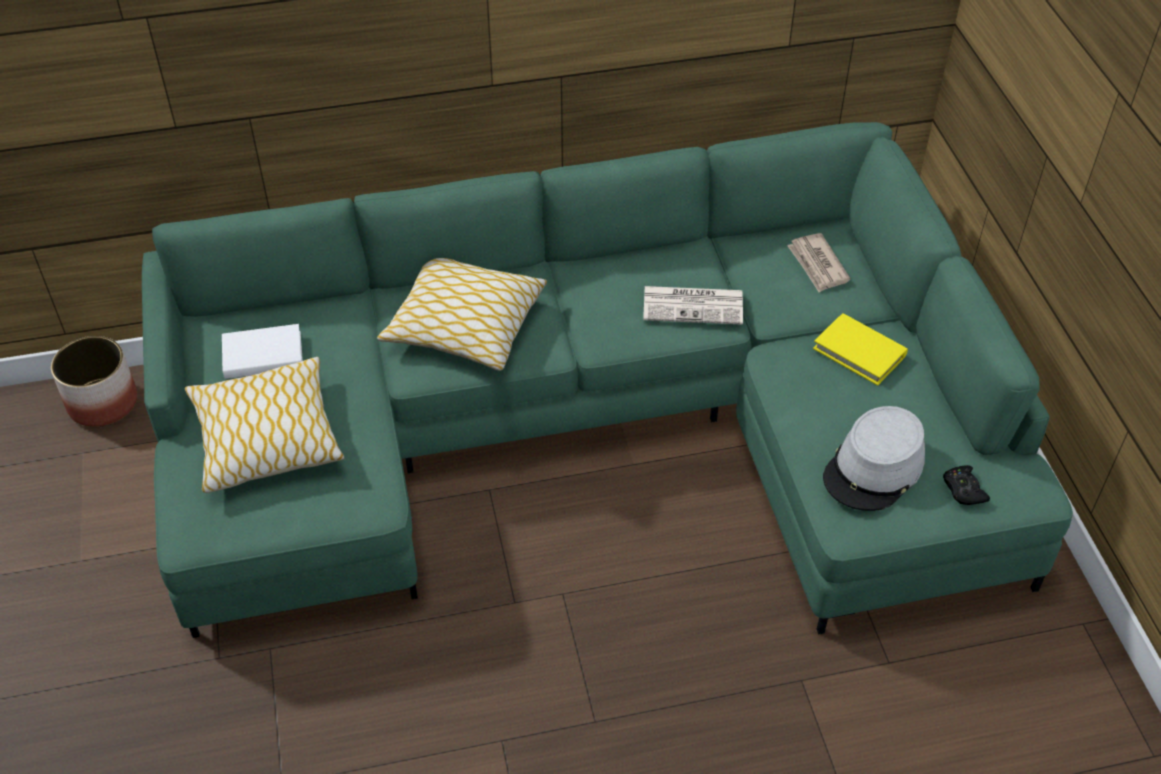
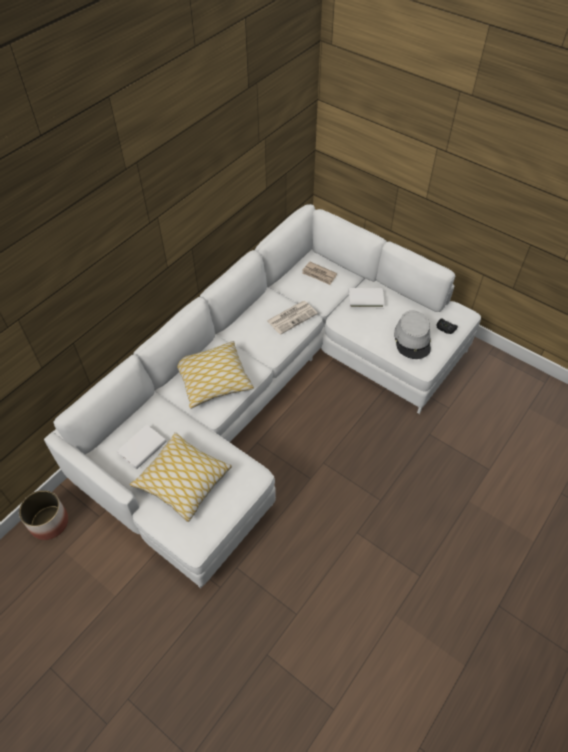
camera: 40 degrees left, 5 degrees up
(596, 429) = (272, 391): green sofa -> white sofa
(859, 352) = (366, 299): yellow book -> white book

